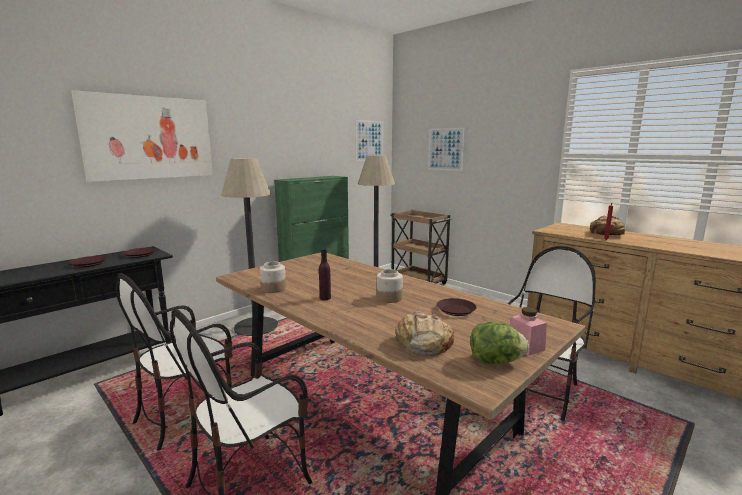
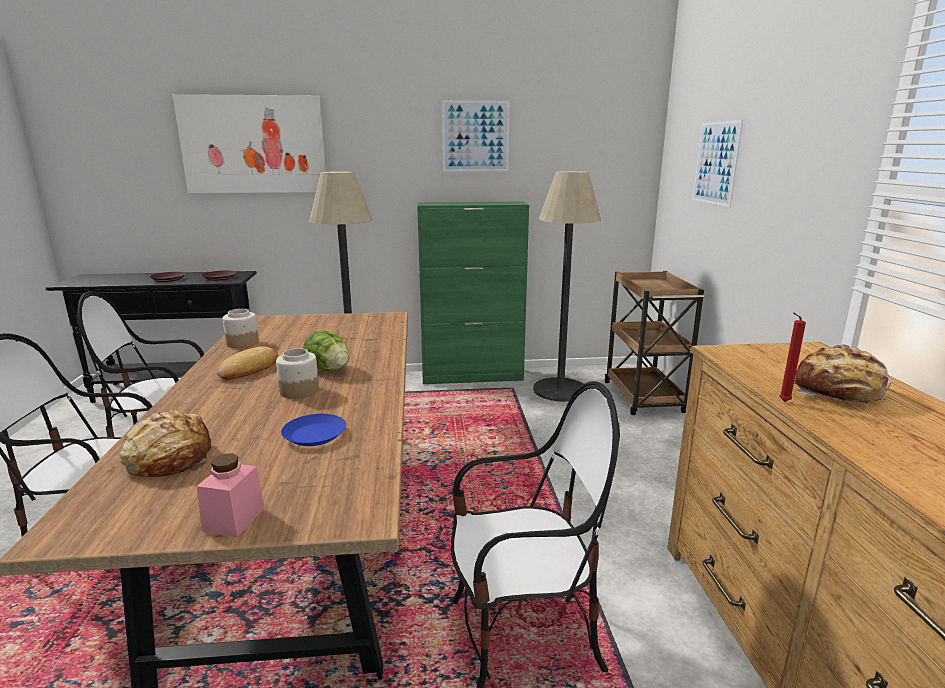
camera: 40 degrees right, 5 degrees up
(325, 298) = (249, 368): purple bottle -> bread
(369, 140) = (607, 145): picture -> picture (475, 136)
(456, 310) = (315, 435): brown plate -> blue plate
(495, 361) = (155, 516): lettuce -> lettuce (328, 369)

